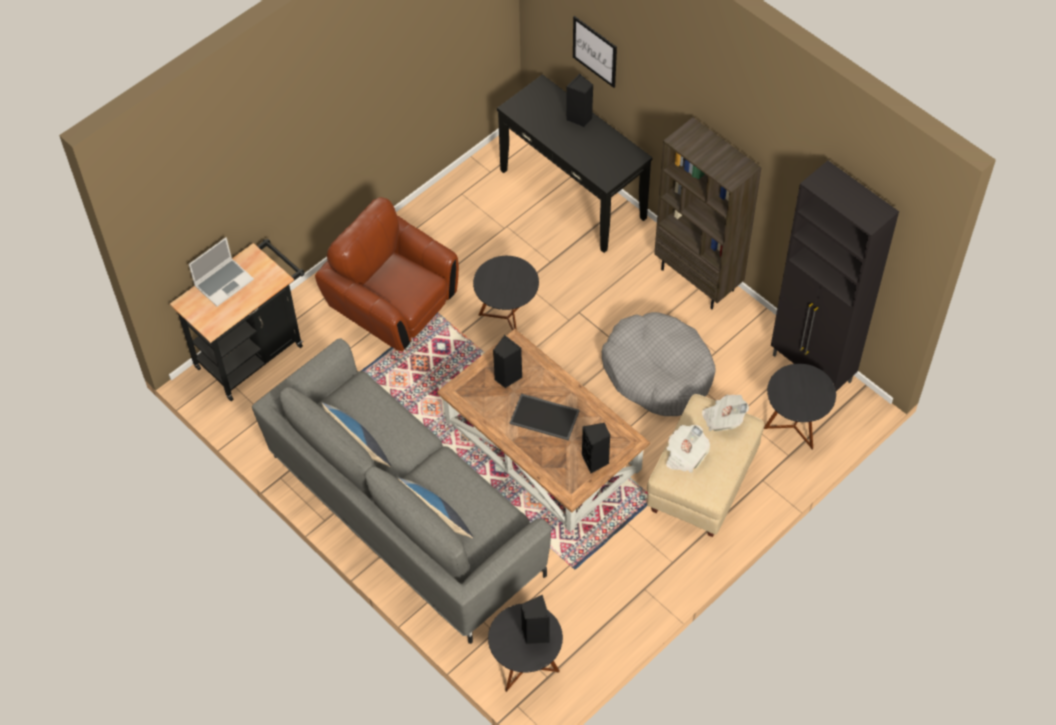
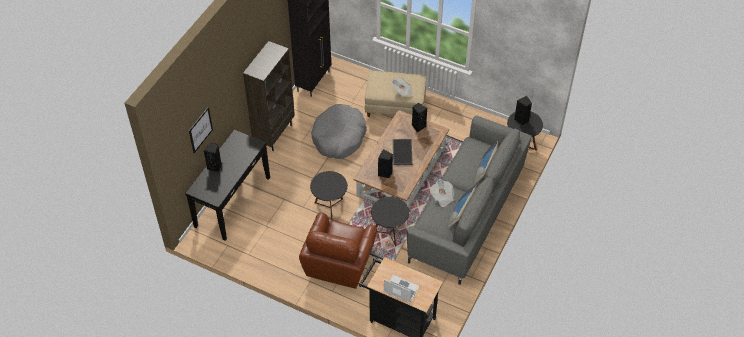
camera: 110 degrees left, 5 degrees down
(723, 419) = (376, 82): newspaper -> newspaper (442, 197)
(794, 427) = (350, 81): black side table -> black side table (389, 233)

